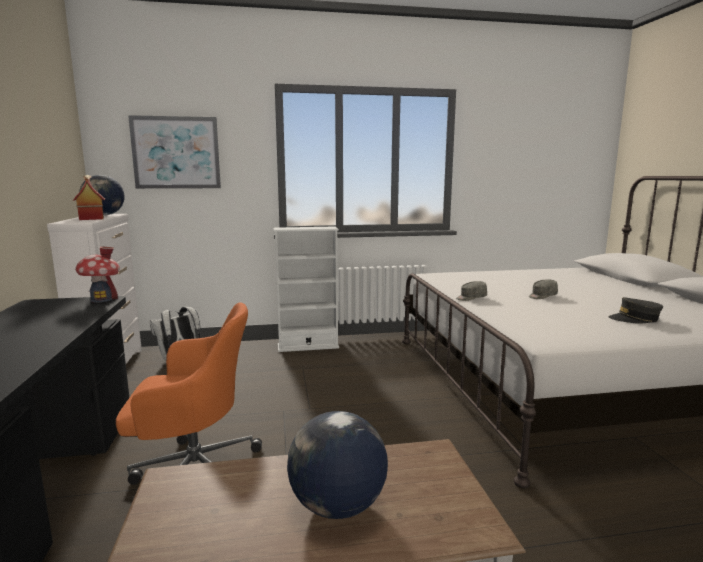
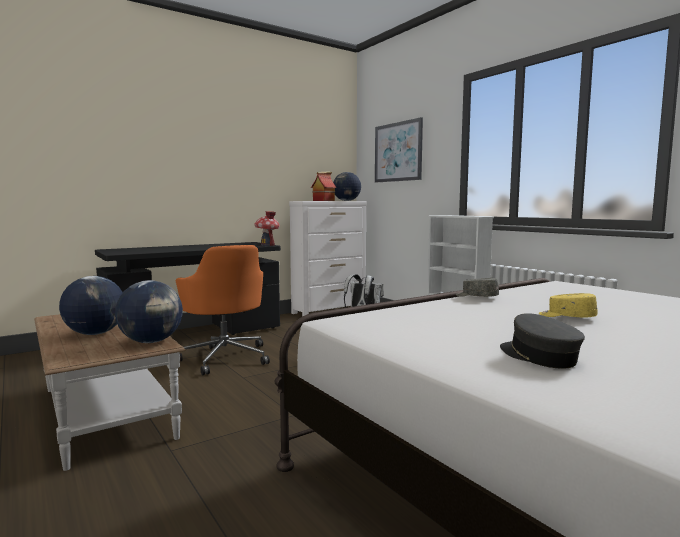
camera: 65 degrees right, 5 degrees down
(415, 457) = (151, 341): none -> globe
(542, 296) = (566, 317): grey cap -> yellow cap

